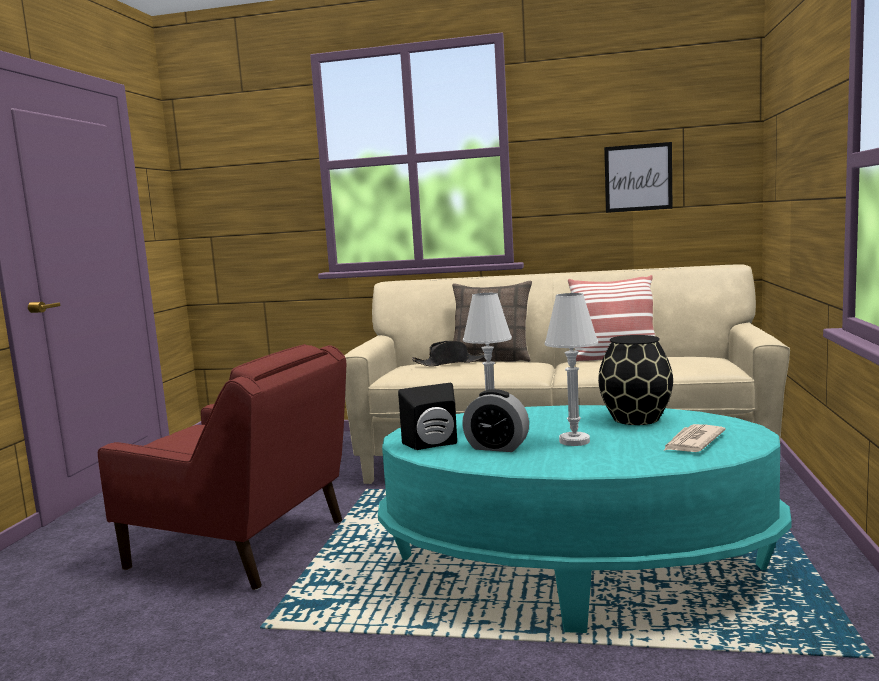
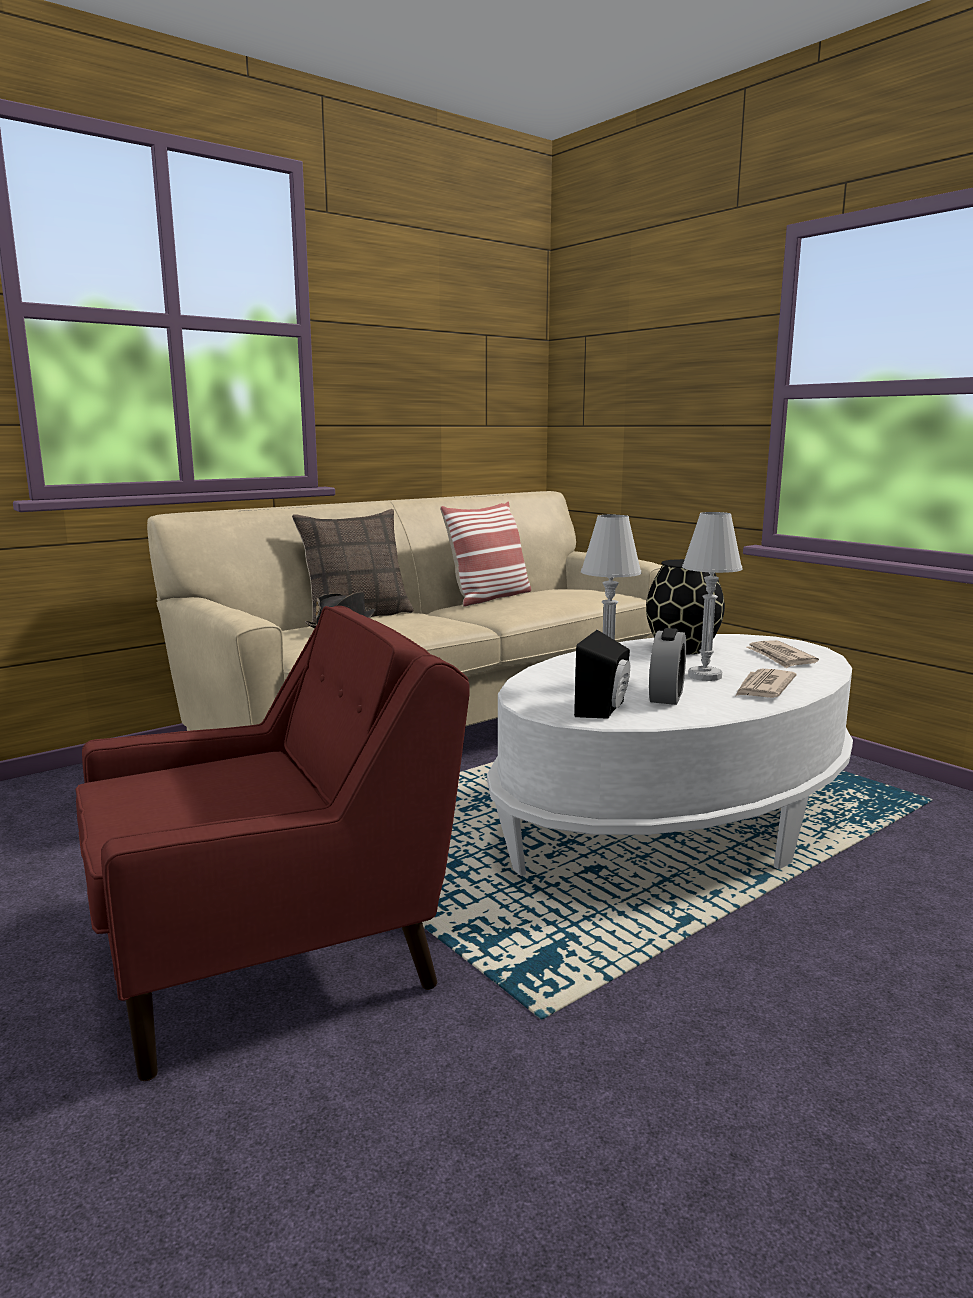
camera: 50 degrees left, 5 degrees up
(496, 447) = (666, 696): alarm clock -> alarm clock turned 45 degrees counterclockwise
(575, 570) = (675, 820): turquoise coffee table -> white coffee table
(585, 459) = (763, 687): none -> newspaper
(638, 177) = (448, 387): picture -> none

